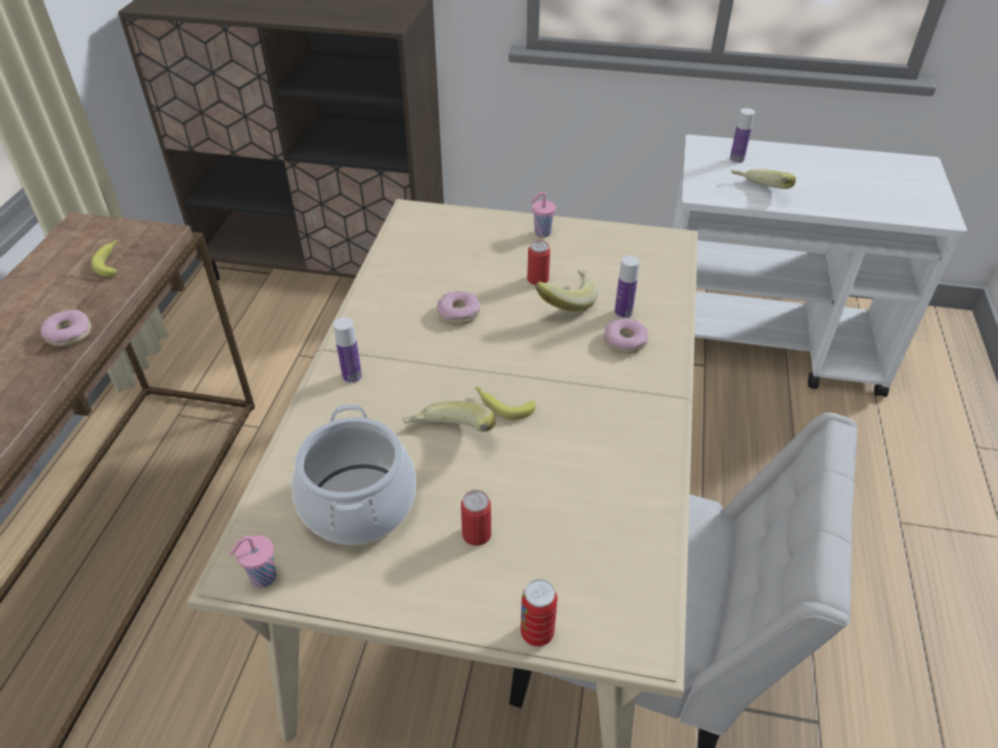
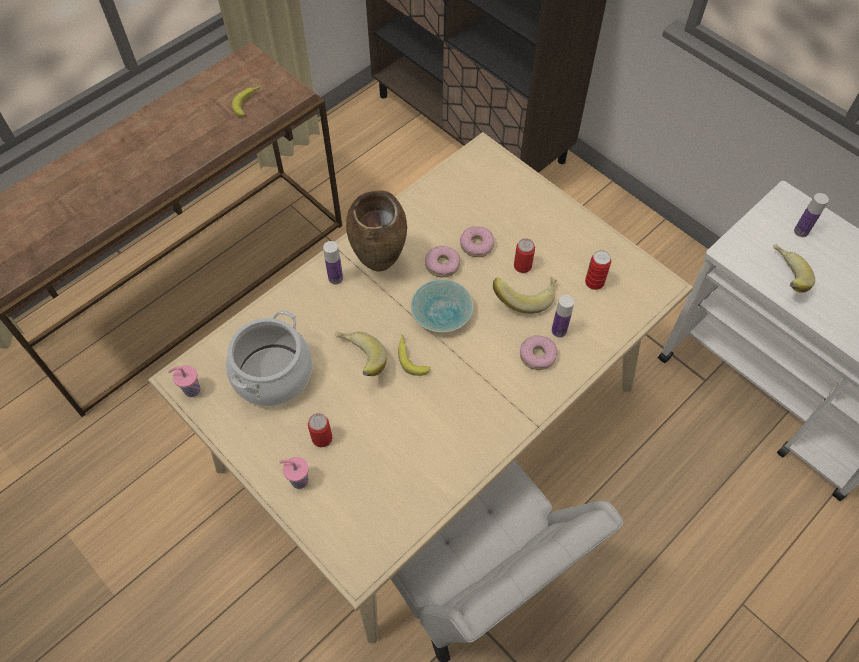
camera: 35 degrees right, 15 degrees up
(69, 334) = (190, 153): donut -> donut (477, 245)
(393, 343) = (380, 266): none -> brown vase
(499, 353) = (442, 314): none -> turquoise bowl
(537, 633) = (305, 521): can -> can (594, 283)
(541, 233) = (562, 223): pink cup -> pink cup (298, 480)

